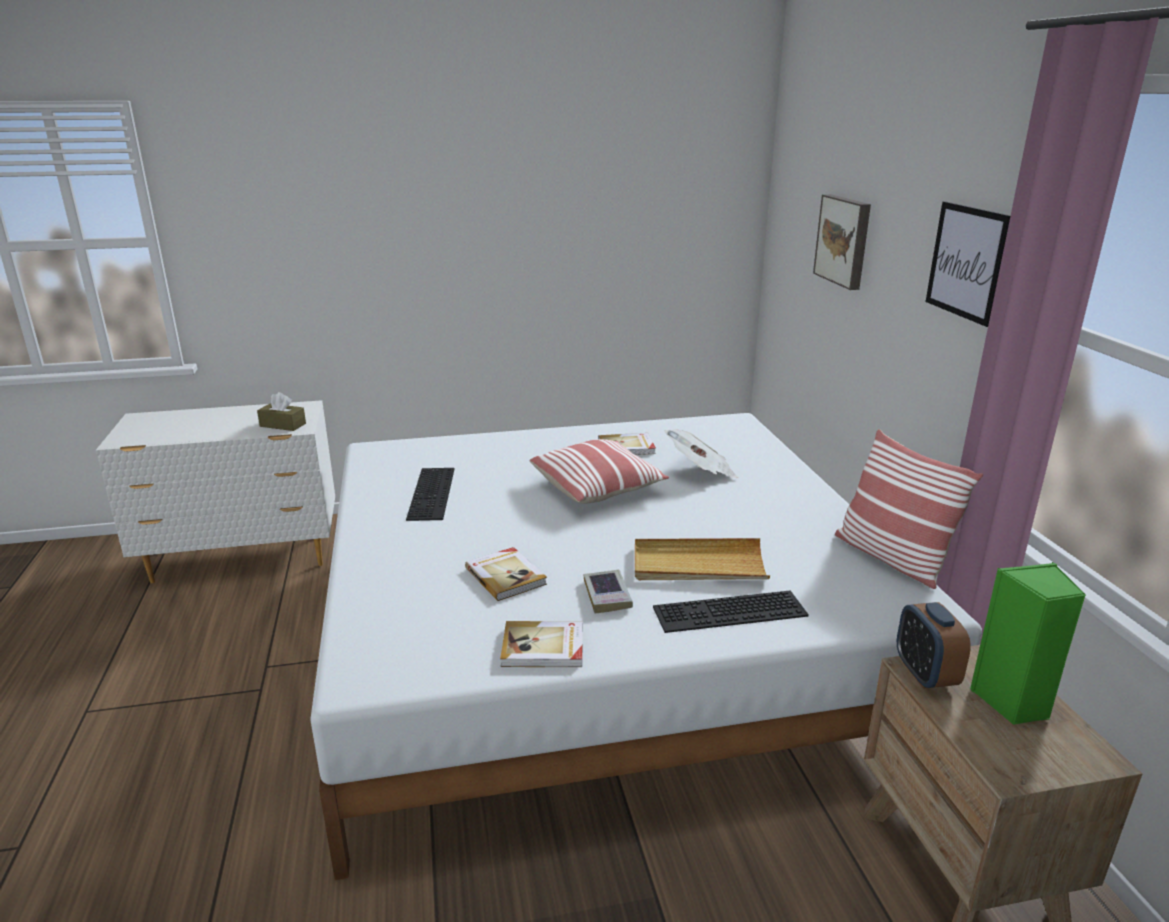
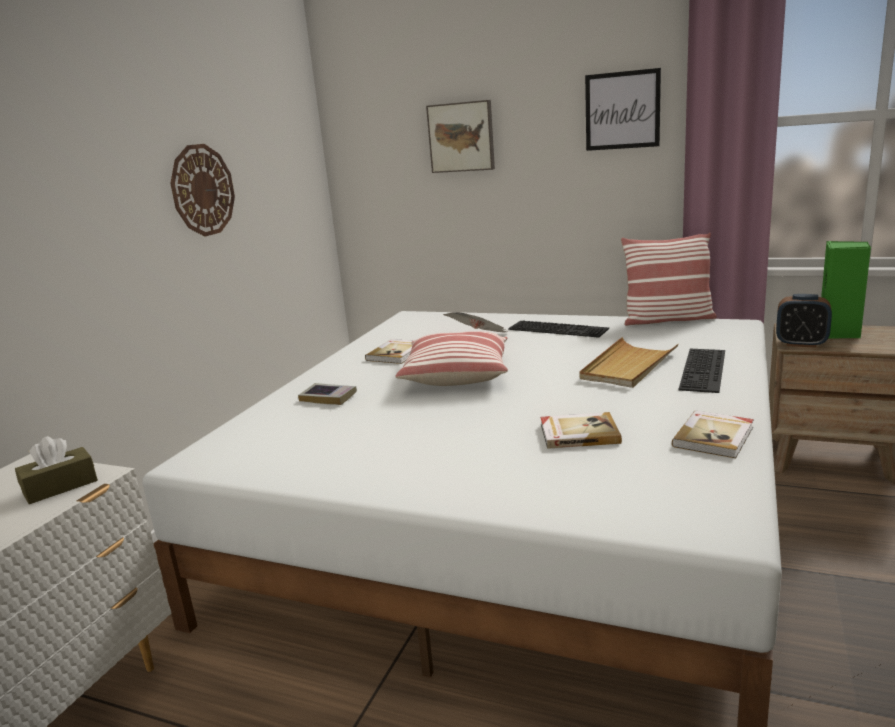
camera: 55 degrees left, 5 degrees down
(434, 493) = (364, 442): keyboard -> keyboard (559, 328)
(561, 242) = (202, 190): none -> wall clock
(607, 595) = (648, 401): book -> book (328, 397)

